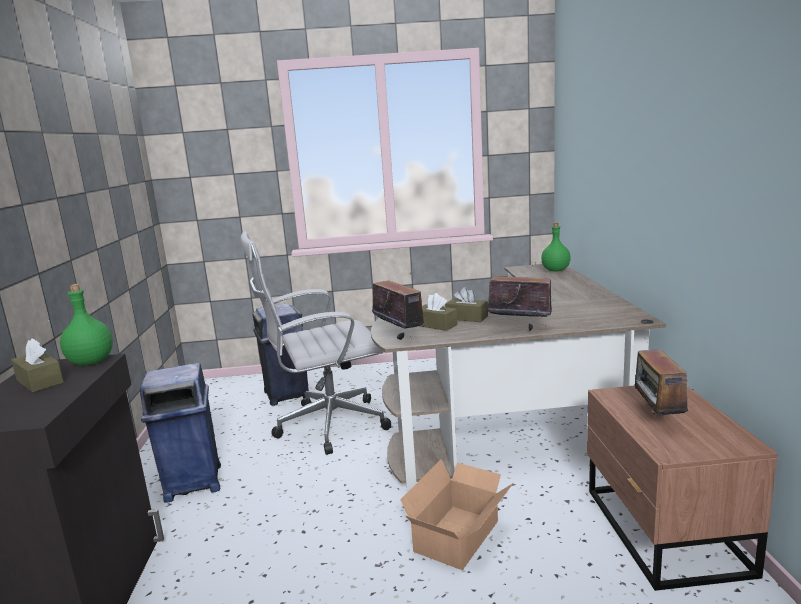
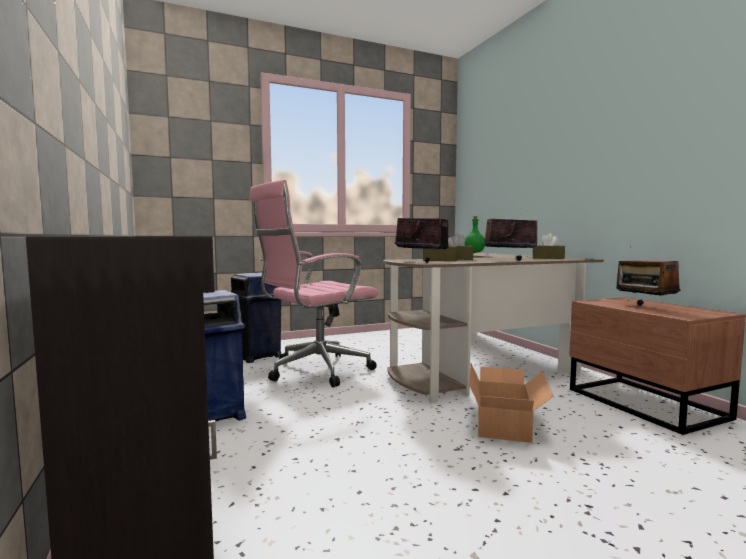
camera: 20 degrees left, 10 degrees down
(40, 381) = (132, 235): brown tissue box -> brown tissue box (548, 258)
(92, 362) = (175, 236): green bottle -> none
(326, 426) = (315, 371): white office chair -> pink office chair

